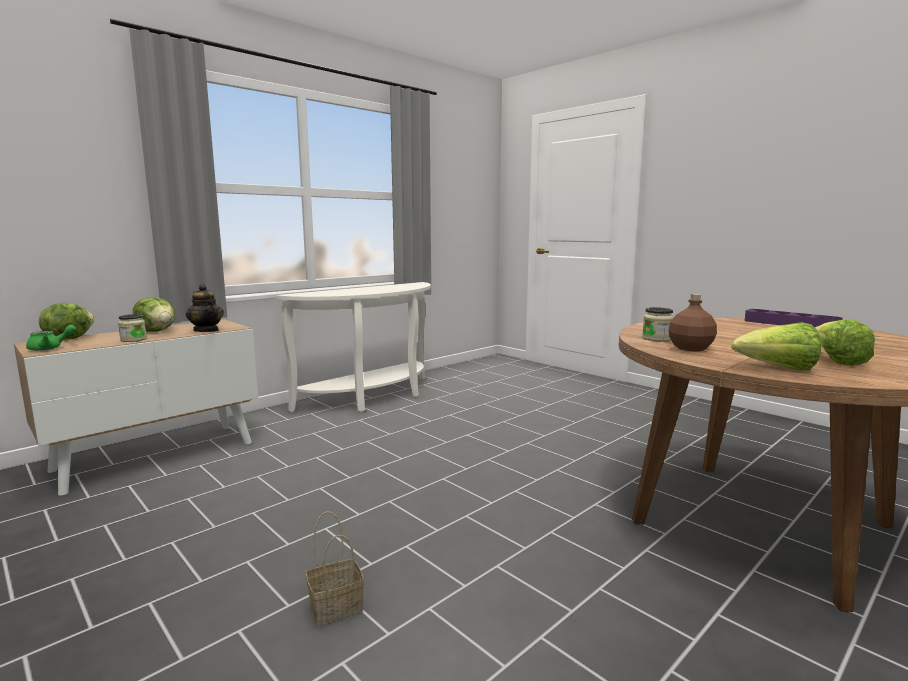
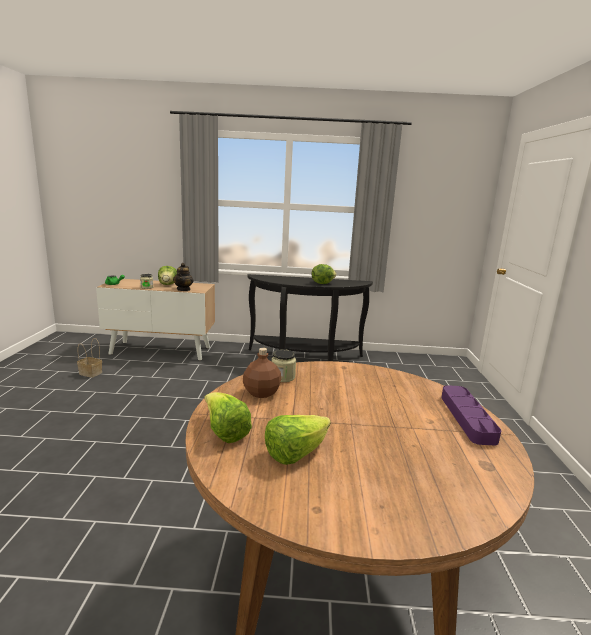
camera: 45 degrees right, 5 degrees up
(68, 339) = (133, 280): lettuce -> lettuce (322, 283)
(337, 606) = (78, 451): basket -> basket (91, 373)
(374, 398) = (305, 358): white console table -> black console table

